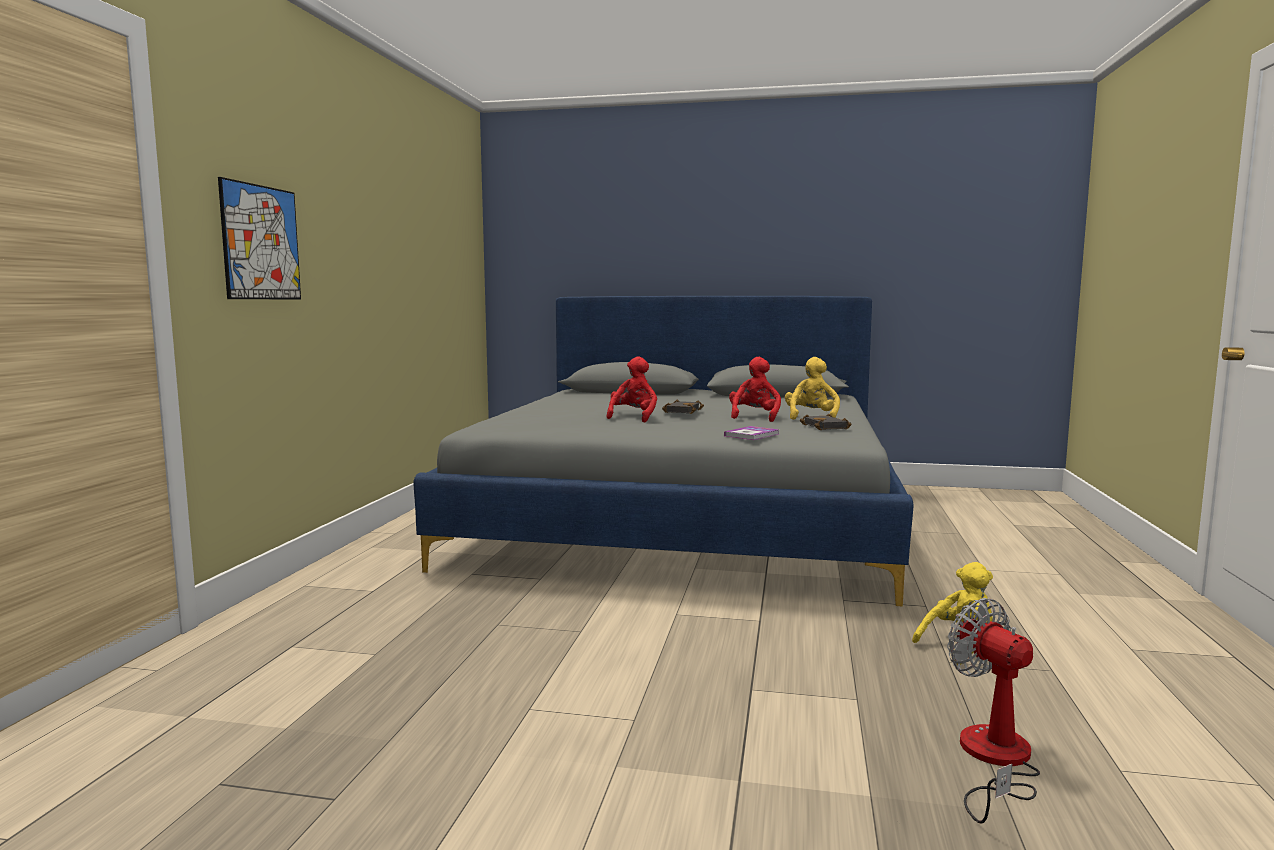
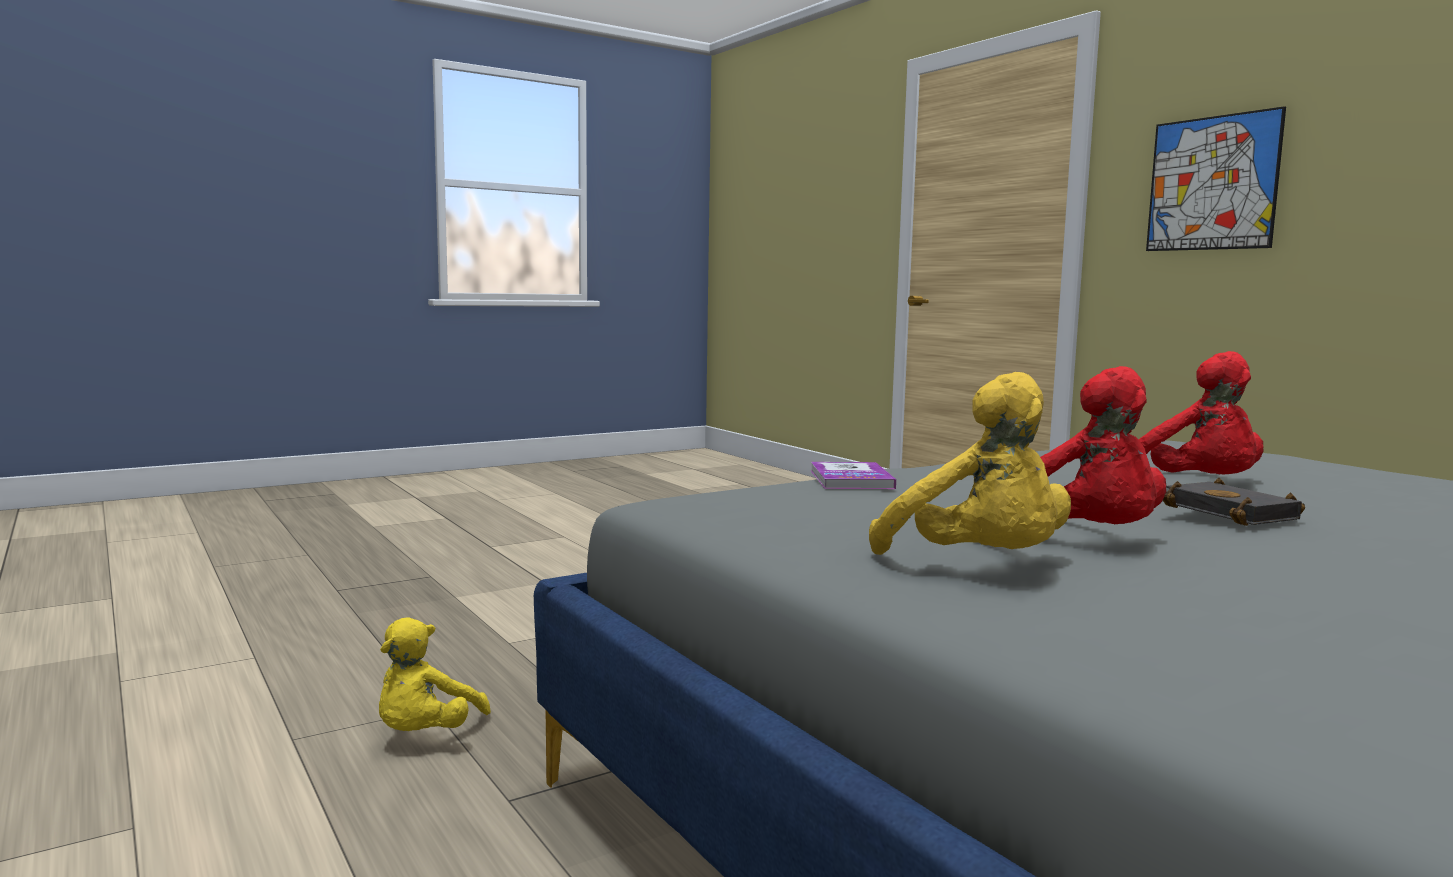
camera: 135 degrees right, 0 degrees up
(827, 427) = (822, 527): black book -> none
(994, 761) = (368, 634): fan -> none

